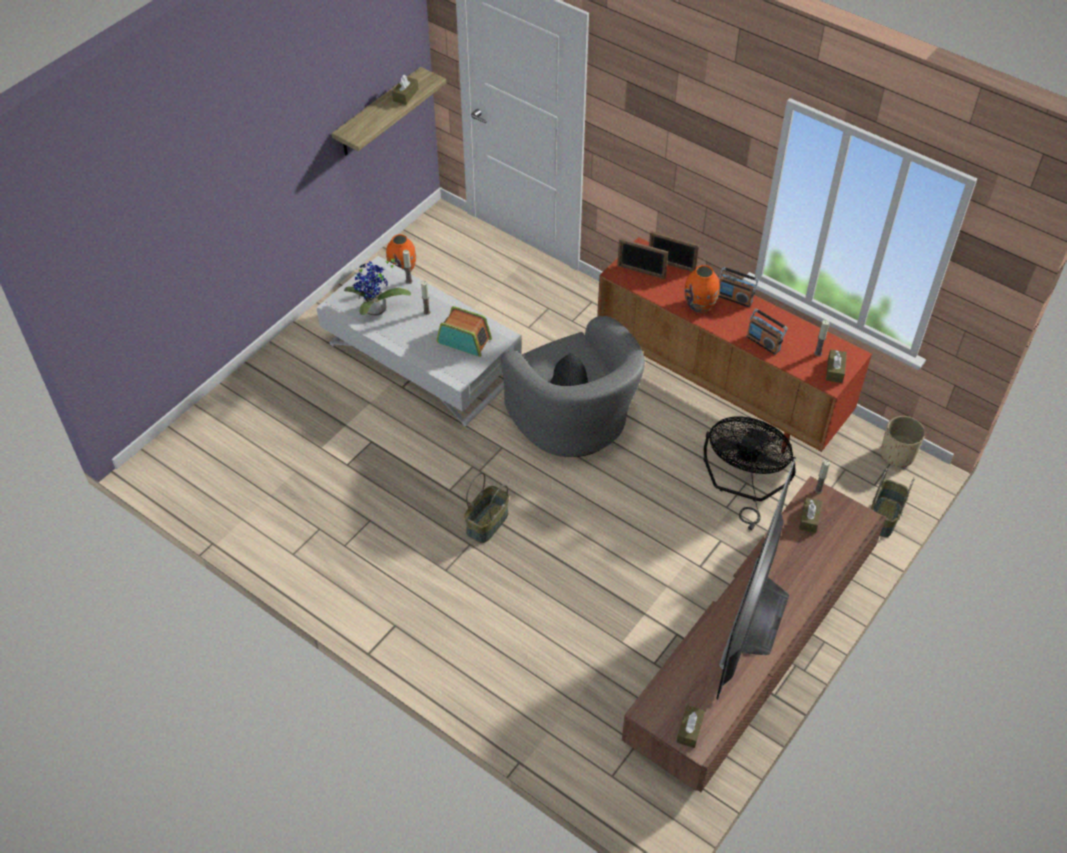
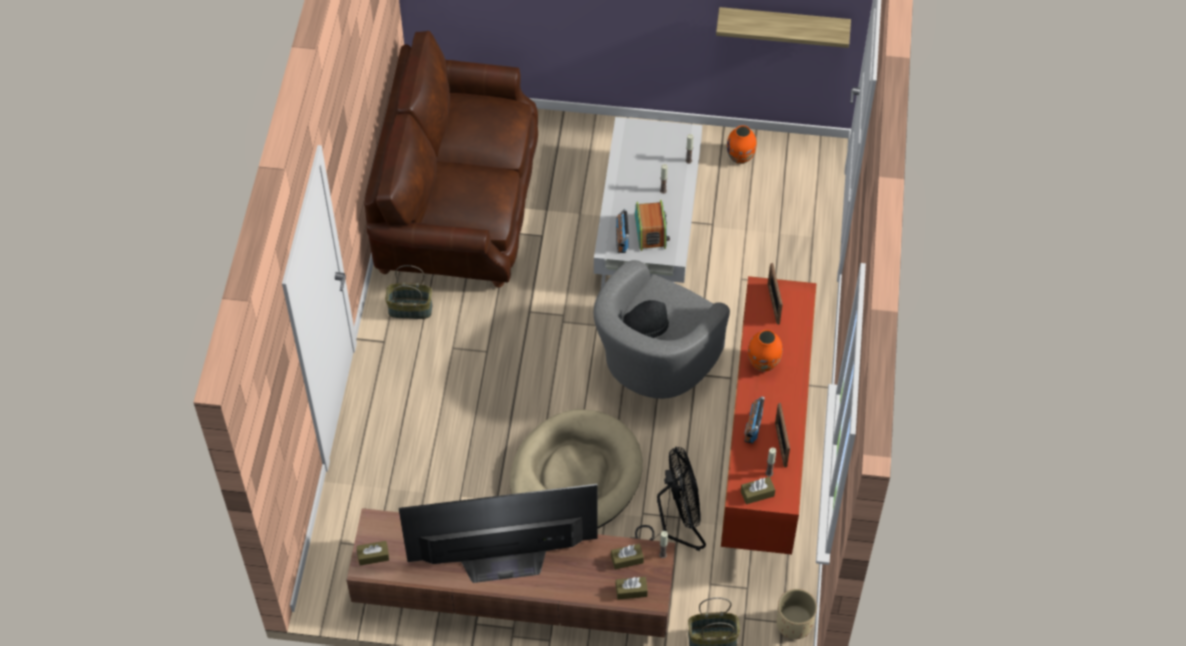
camera: 60 degrees right, 5 degrees up
(279, 488) = (458, 203): none -> brown sofa
(376, 311) = (638, 157): potted plant -> none
(405, 95) = (804, 28): brown tissue box -> brown tissue box (631, 591)
(487, 523) = (514, 353): basket -> basket (409, 309)
(656, 539) = (575, 476): none -> beige dog bed
(671, 265) = (798, 322): picture frame -> picture frame (780, 444)
(734, 298) = (791, 385): radio -> radio (621, 240)

